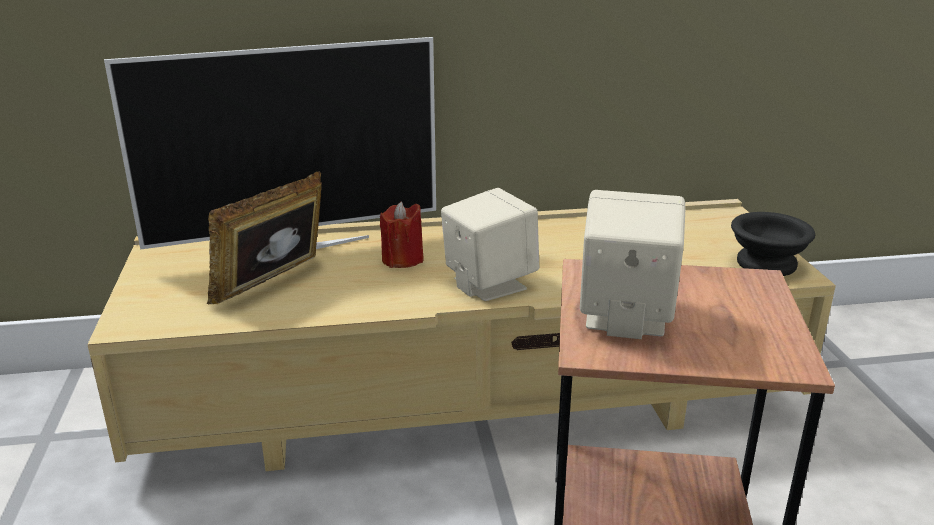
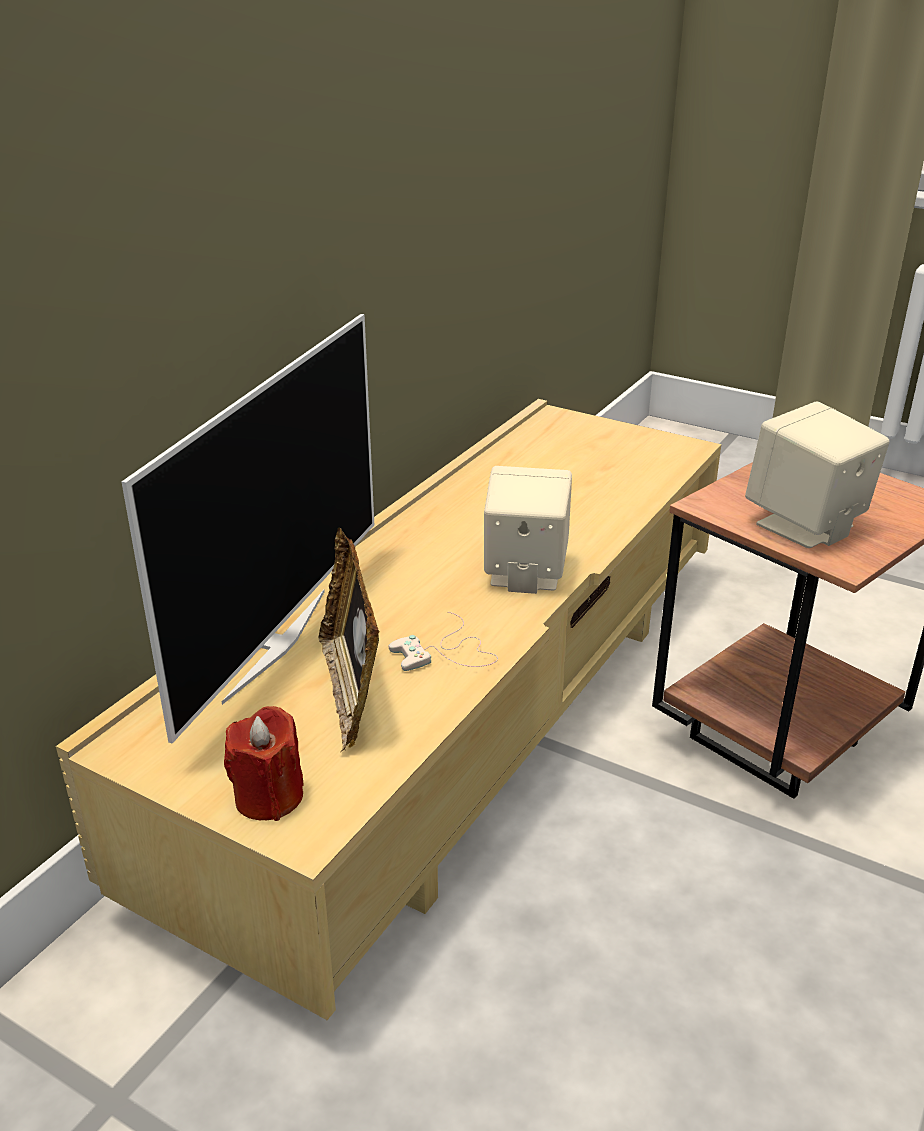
camera: 50 degrees left, 5 degrees up
(354, 295) = (447, 653): none -> white game controller
(402, 259) = (407, 594): red candle -> red candle (269, 797)
(763, 263) = (655, 449): black bowl -> none

